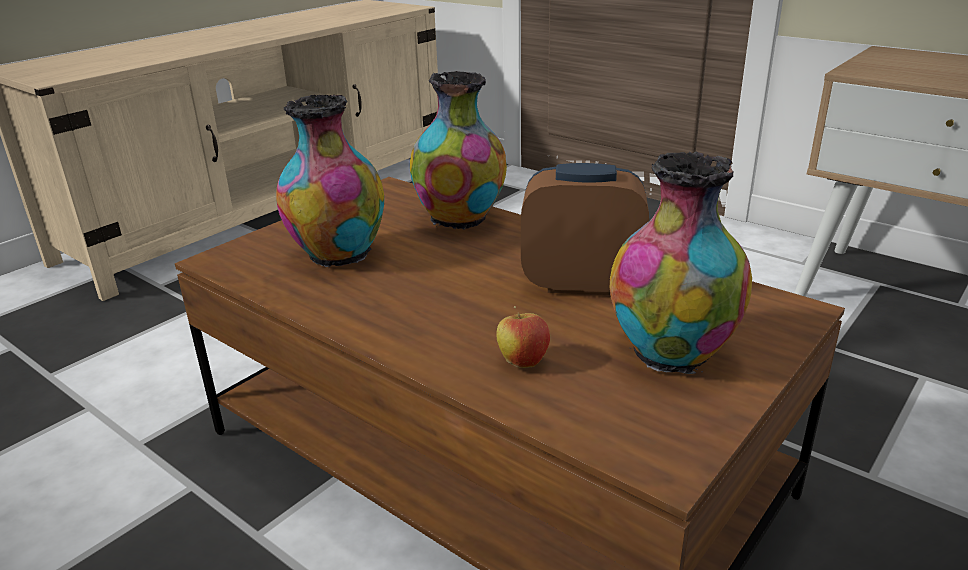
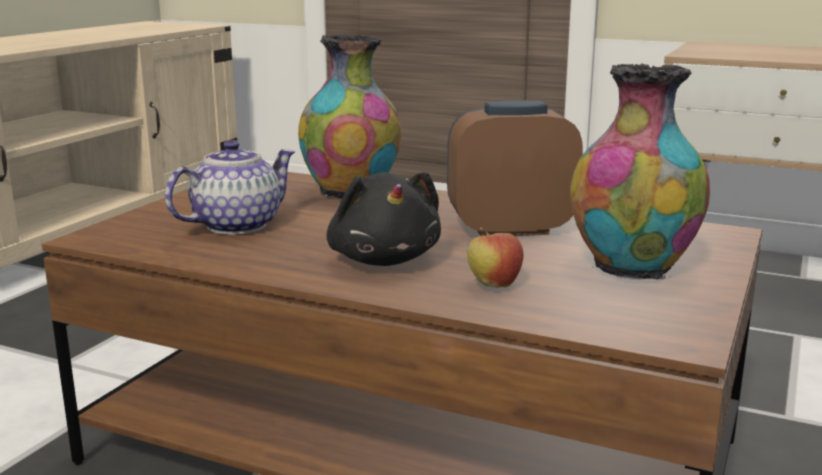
camera: 15 degrees left, 10 degrees down
(337, 255) = (235, 225): vase -> teapot
(442, 314) = (384, 259): none -> black plush toy

